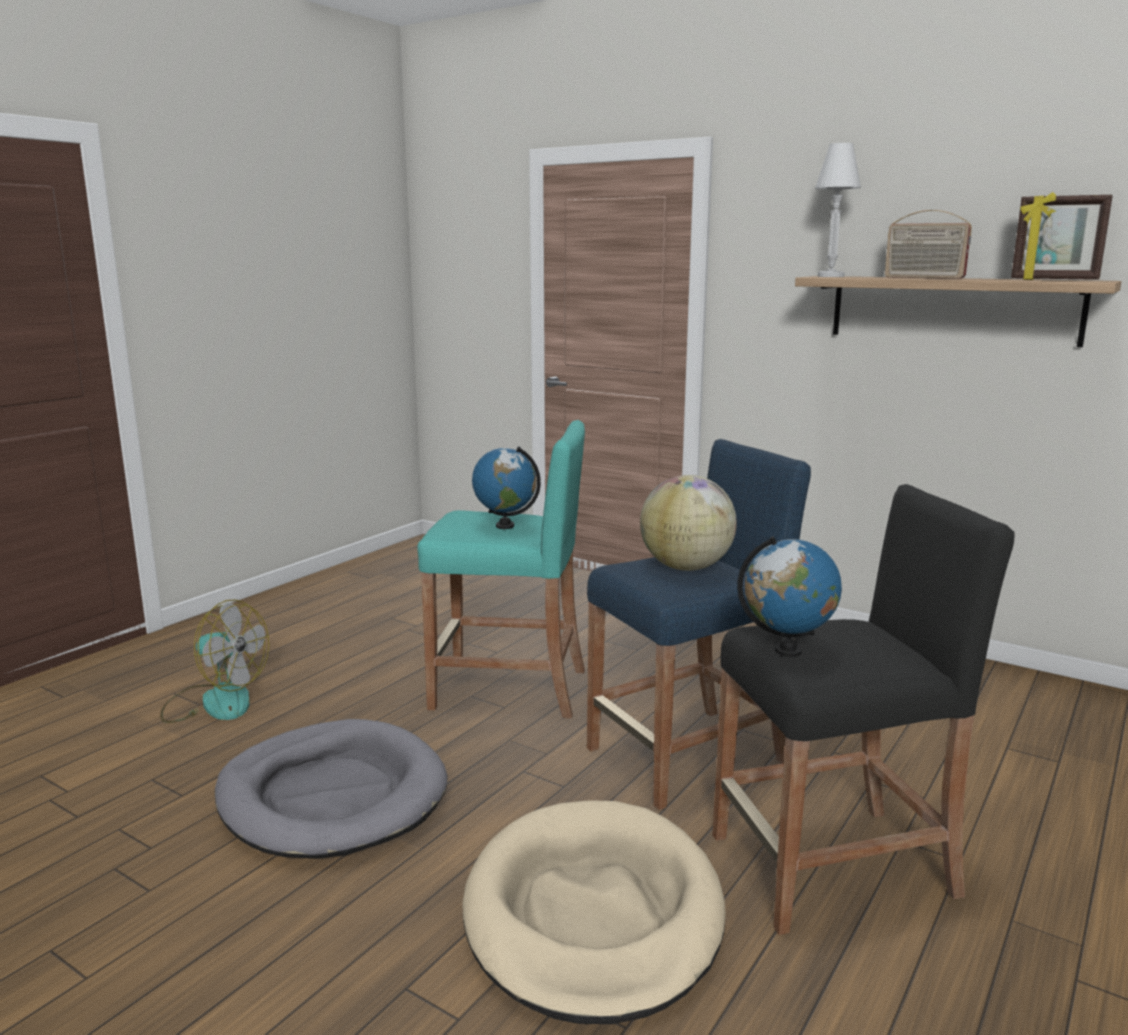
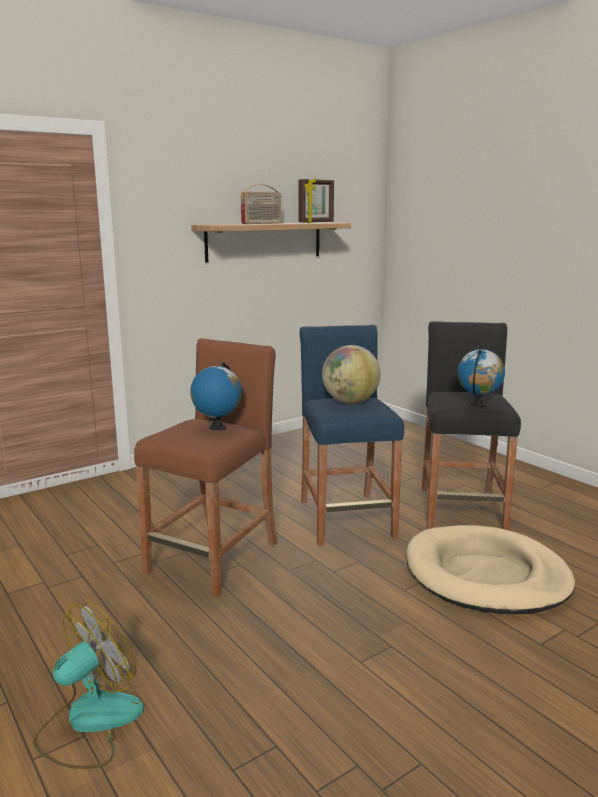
camera: 70 degrees left, 0 degrees up
(332, 796) = (323, 655): grey dog bed -> none
(509, 689) = (214, 558): turquoise stool -> brown stool
(830, 276) = (218, 224): white table lamp -> none

